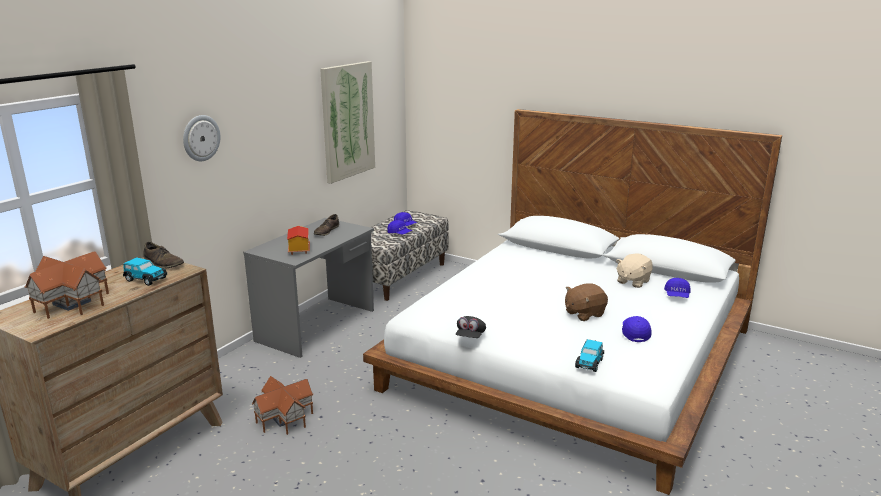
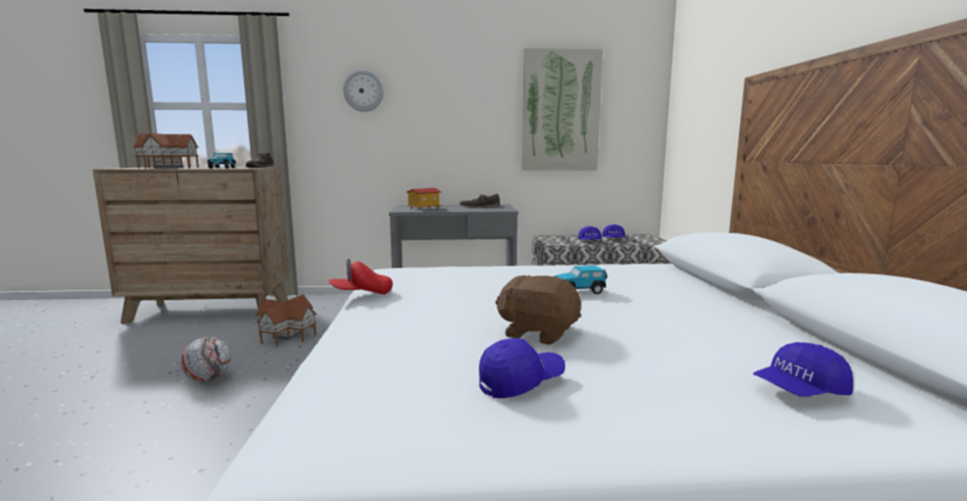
camera: 55 degrees right, 10 degrees down
(338, 468) = (208, 379): none -> football
(470, 336) = (361, 294): black cap -> red cap
(589, 363) = (341, 368): toy car -> toy car (579, 291)
(632, 281) = (752, 341): beige plush toy -> none

